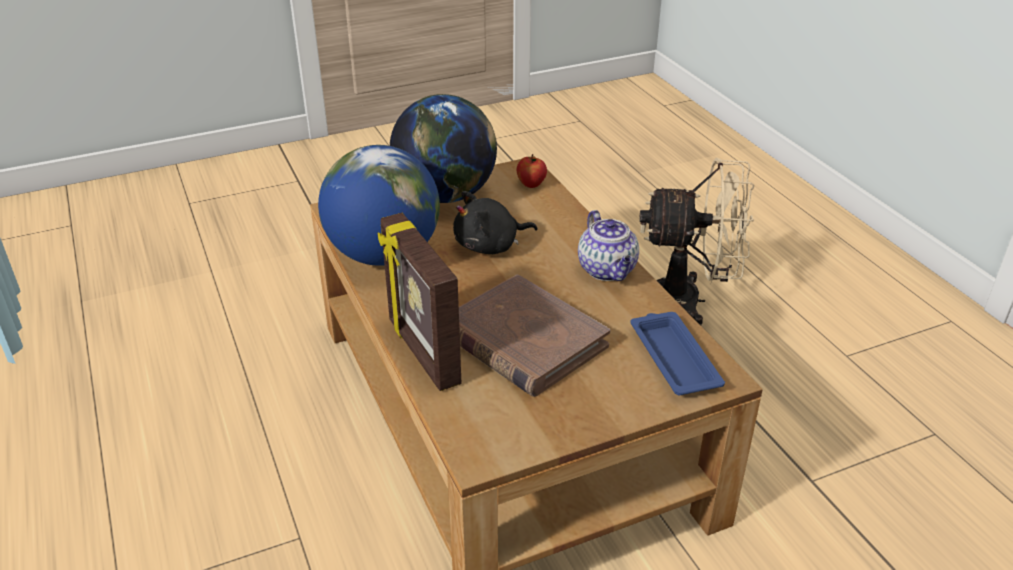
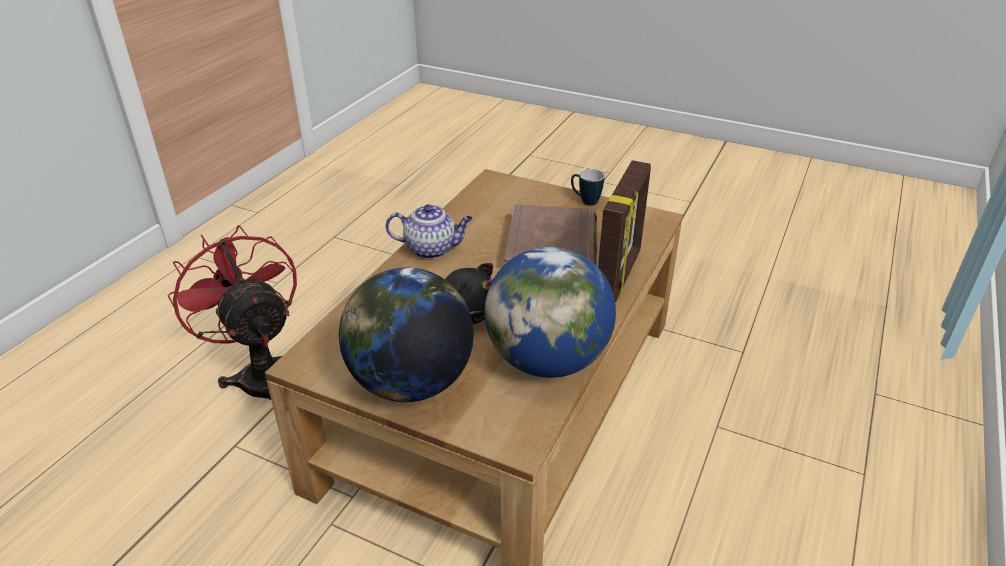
camera: 130 degrees left, 0 degrees up
(531, 184) = (333, 342): apple -> none
(587, 422) = (585, 201): none -> mug
(608, 270) = (432, 249): teapot -> teapot turned 60 degrees clockwise
(673, 358) = (495, 197): blue tray -> none
(689, 301) = (261, 374): beige fan -> red fan

